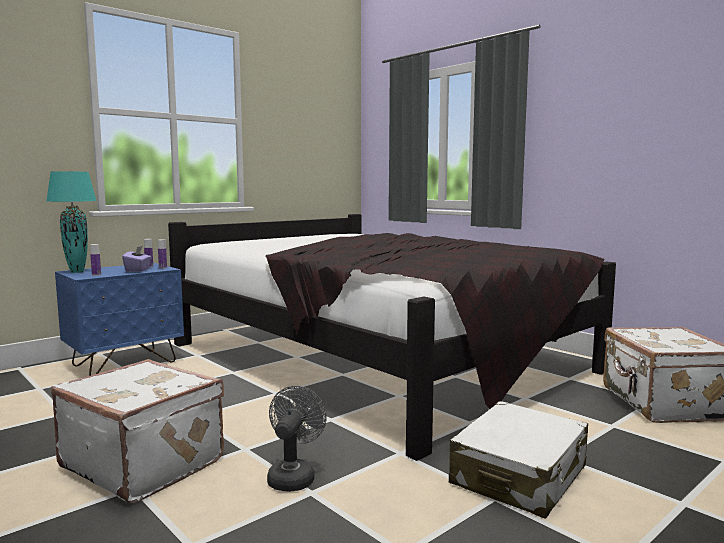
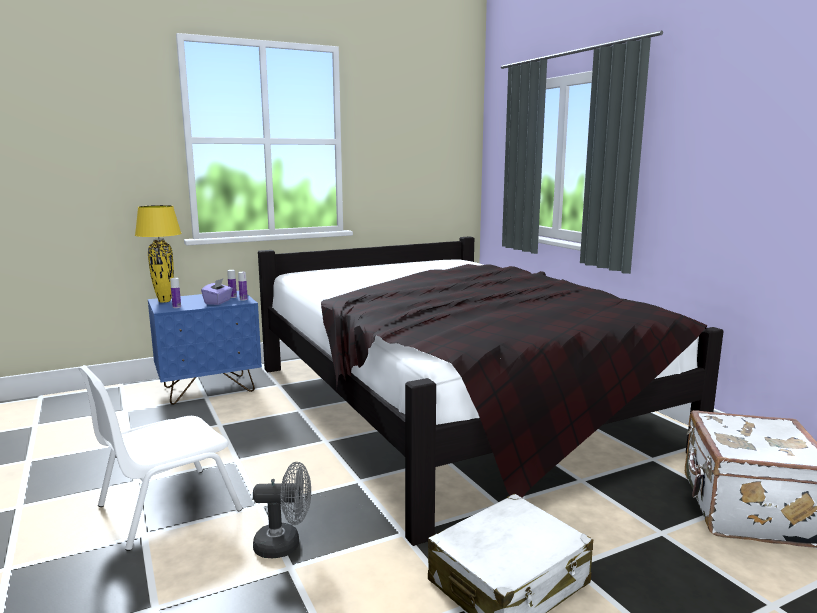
camera: 15 degrees right, 5 degrees up
(77, 272) = (164, 301): turquoise table lamp -> yellow table lamp
(145, 463) = (166, 508): white suitcase -> white chair
(293, 476) = (285, 545): grey fan -> grey fan turned 60 degrees clockwise

